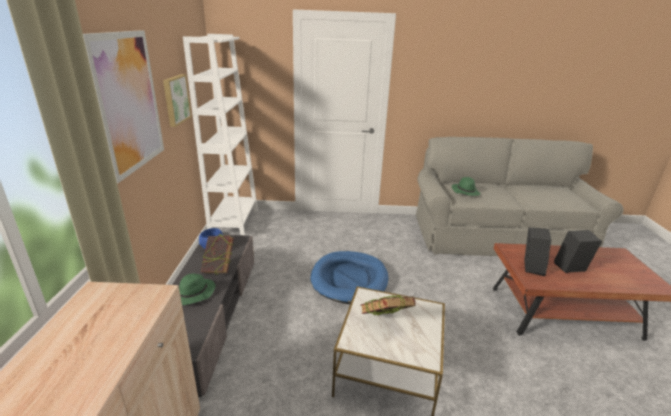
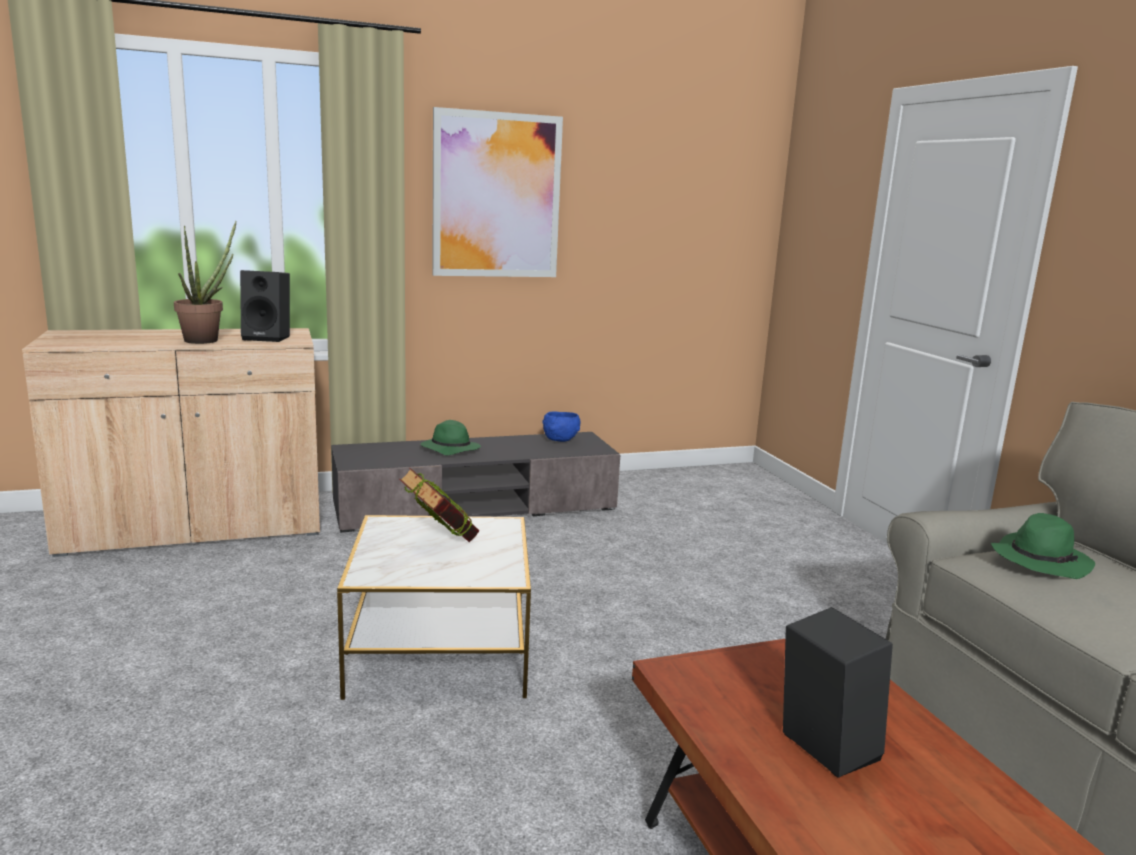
camera: 70 degrees right, 10 degrees down
(95, 354) = (207, 339): none -> potted plant
(175, 99) = (625, 223): picture -> none
(219, 269) = (513, 451): book -> none
(234, 223) = (714, 477): white bookcase -> none
(349, 279) = (658, 590): blue dog bed -> none
(530, 267) = (754, 677): black speaker -> black speaker (269, 338)

